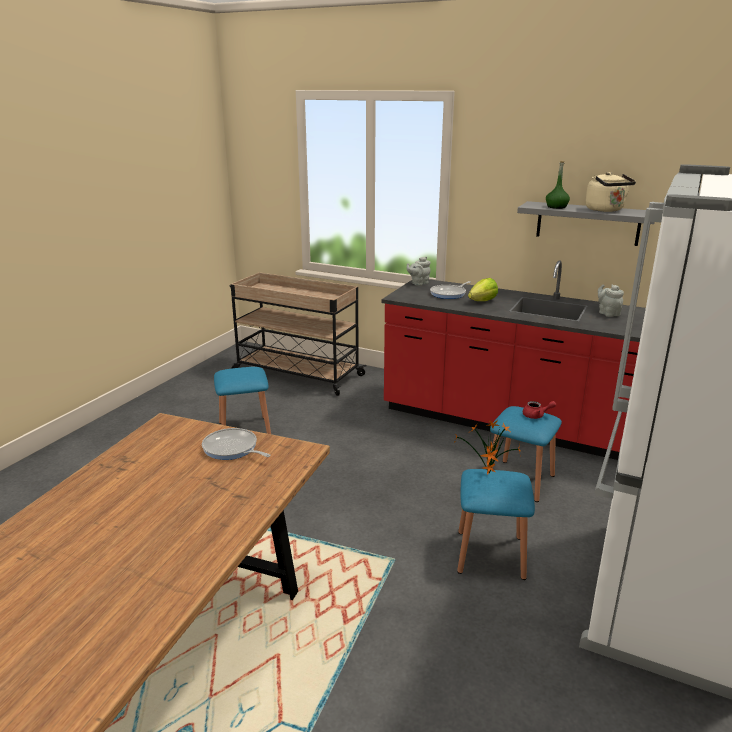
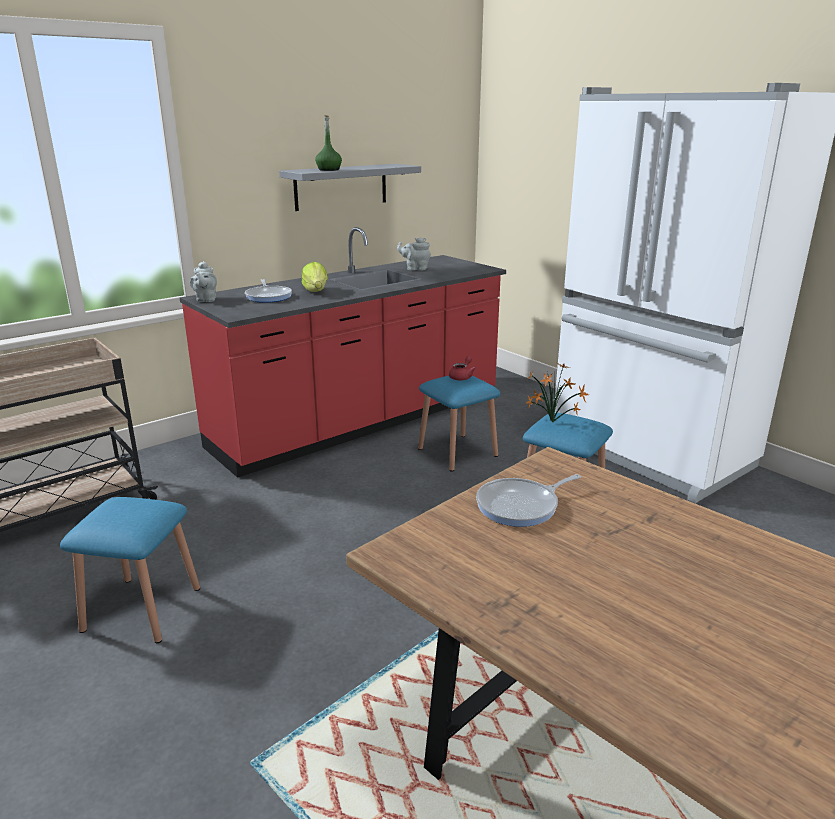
camera: 65 degrees left, 0 degrees up
(606, 210) = (370, 167): beige kettle -> none

